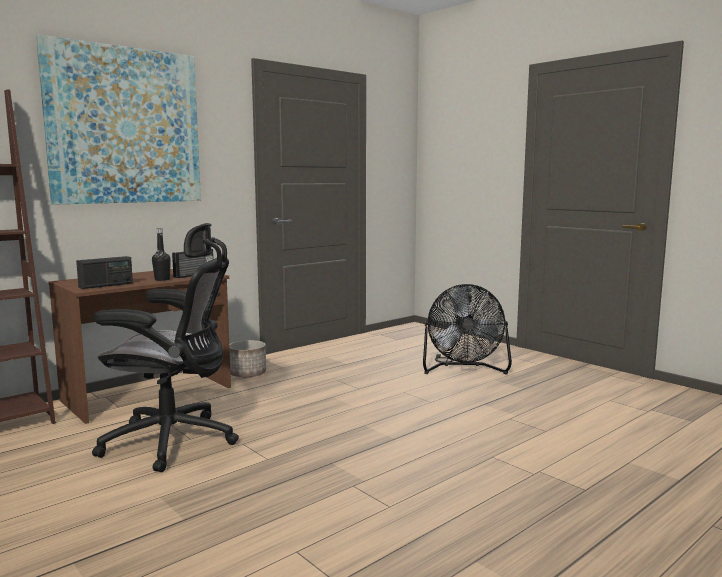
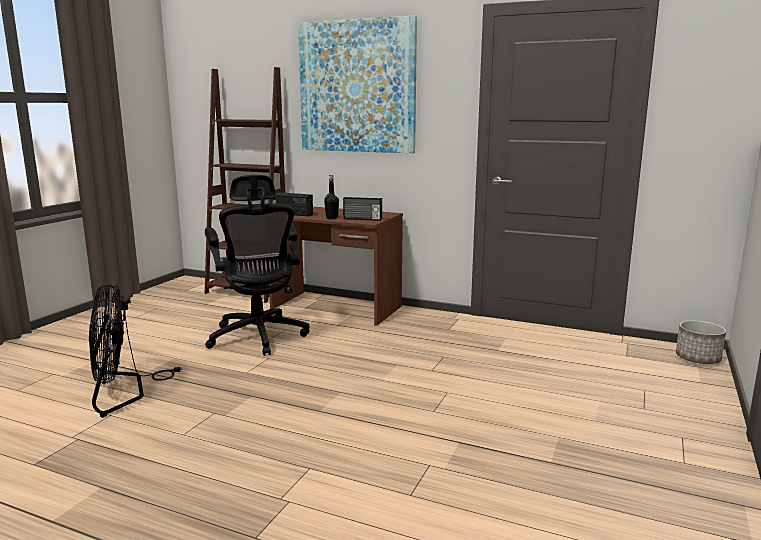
camera: 65 degrees right, 5 degrees up
(247, 374) = (414, 322): planter -> planter (697, 358)
(460, 369) = (570, 409): black fan -> black fan (124, 388)

